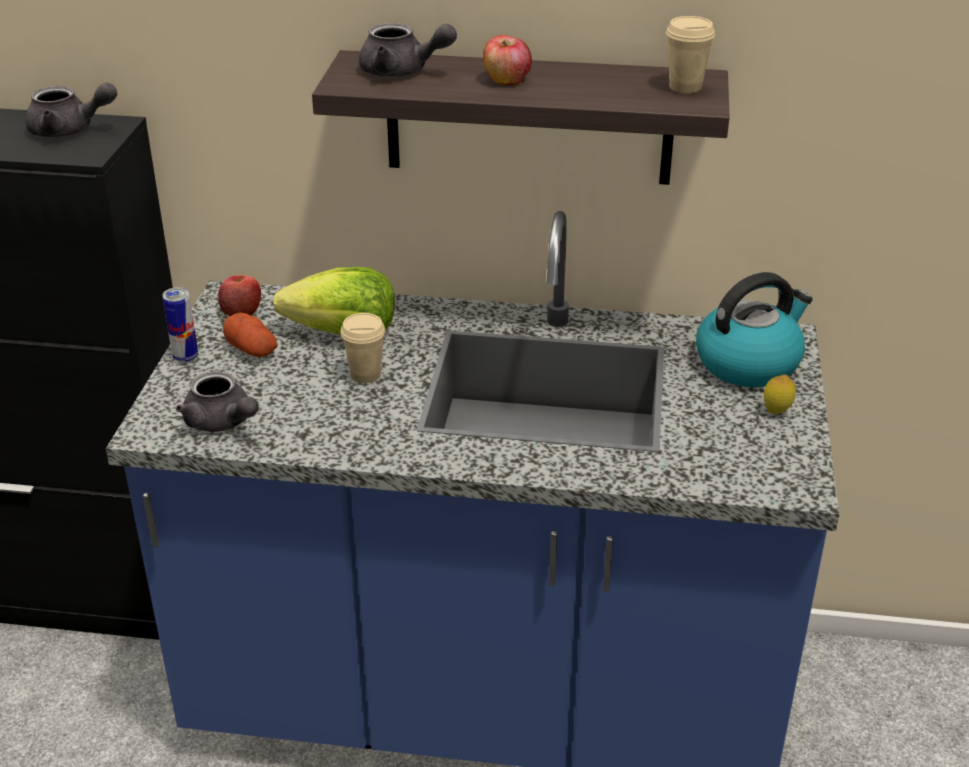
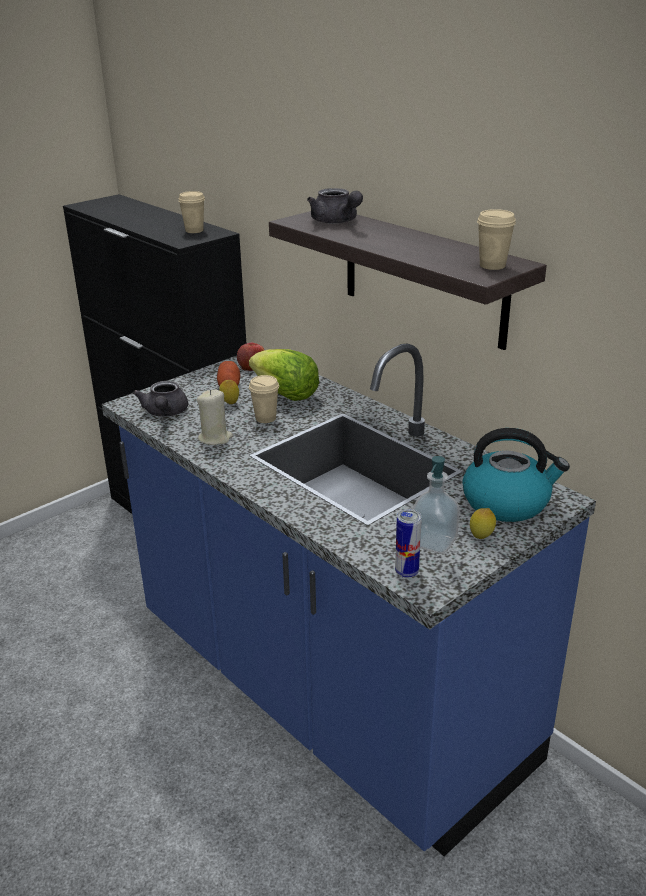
camera: 40 degrees right, 5 degrees down
(70, 130) = (194, 230): grey teapot -> beige cup
(185, 357) = (194, 378): can -> can (406, 572)
(291, 374) = (230, 404): none -> lemon
(342, 427) = (215, 438): none -> beige candle
(507, 80) = (386, 238): apple -> none
(742, 438) = (433, 542): none -> soap dispenser

